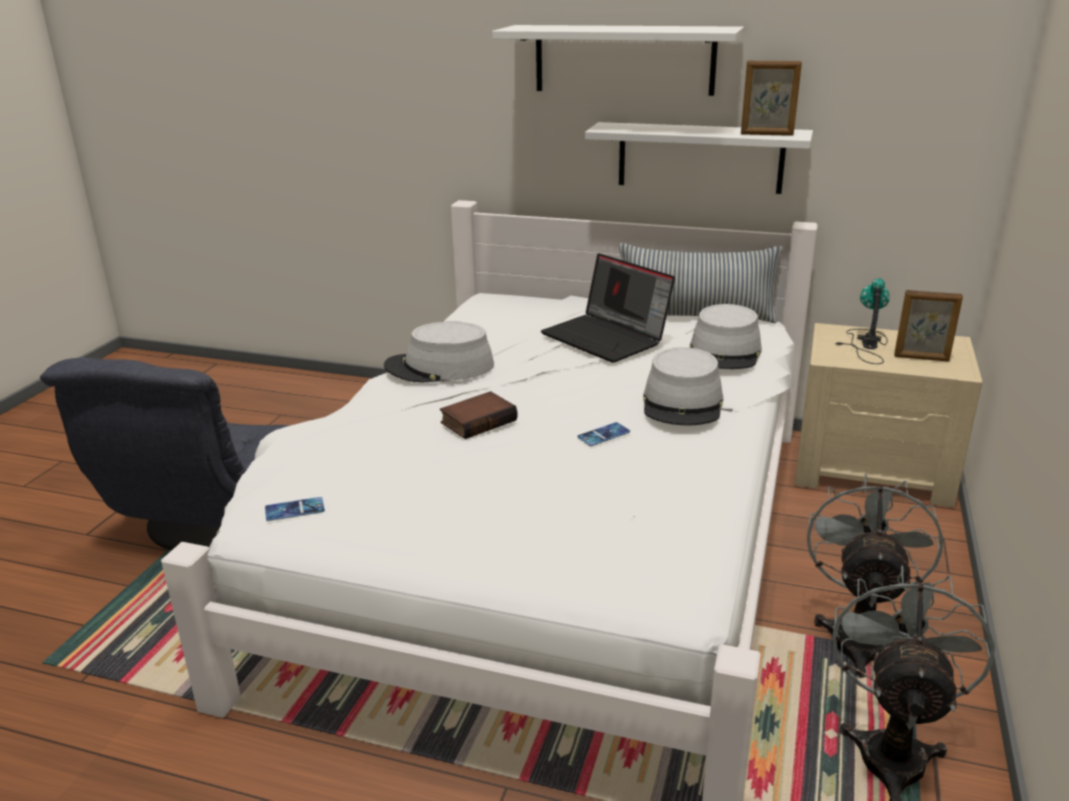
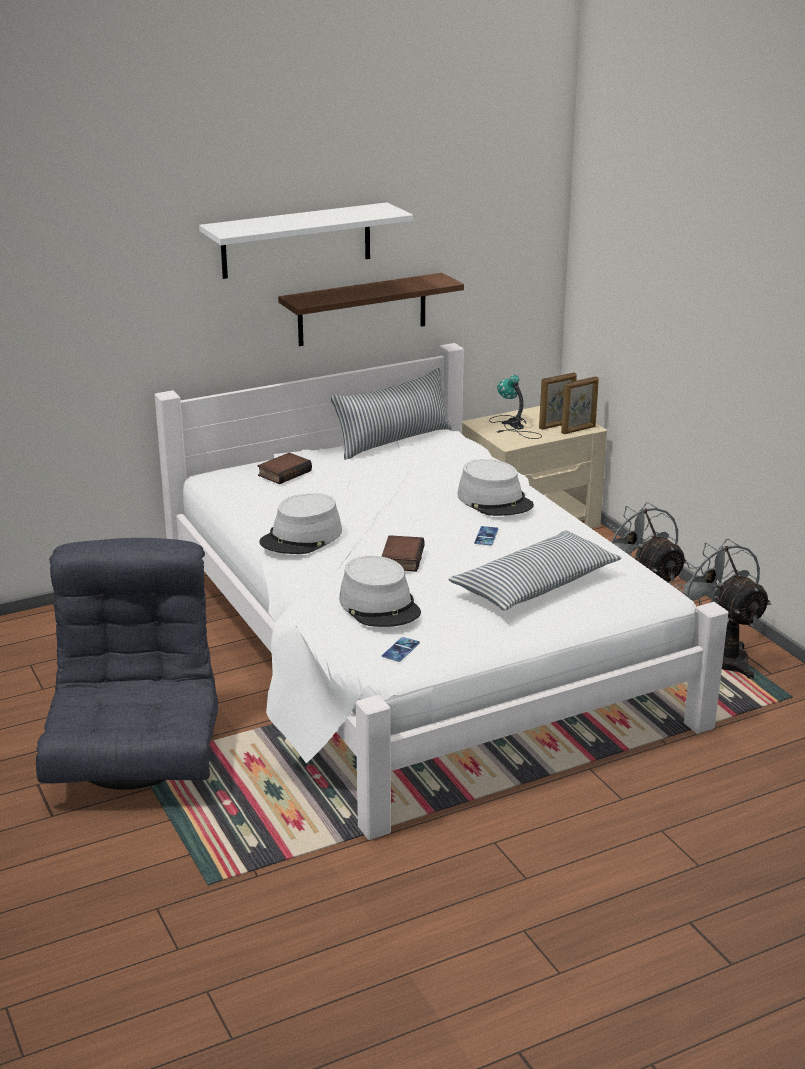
camera: 45 degrees left, 0 degrees up
(207, 520) = (137, 757): grey armchair -> grey armchair turned 150 degrees counterclockwise
(543, 311) = (284, 472): none -> book
(552, 511) = (535, 585): none -> pillow
(607, 338) = (370, 476): laptop -> none
(700, 157) = (362, 309): white shelf -> brown shelf
(724, 352) = (459, 460): grey hat -> grey hat (380, 605)
(767, 134) = (427, 284): picture frame -> picture frame (579, 430)

